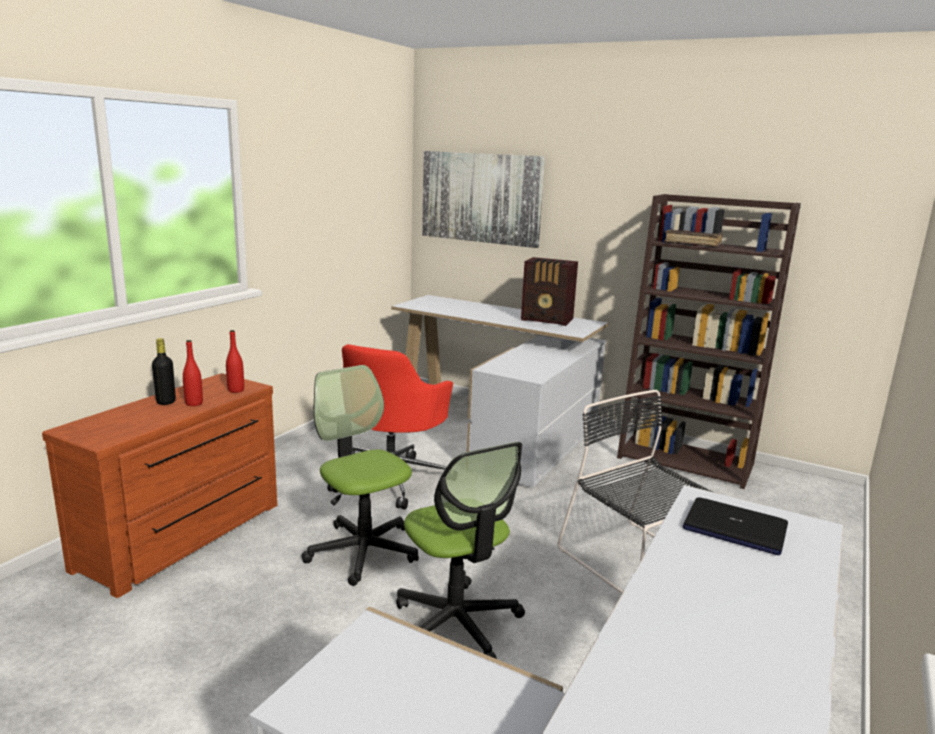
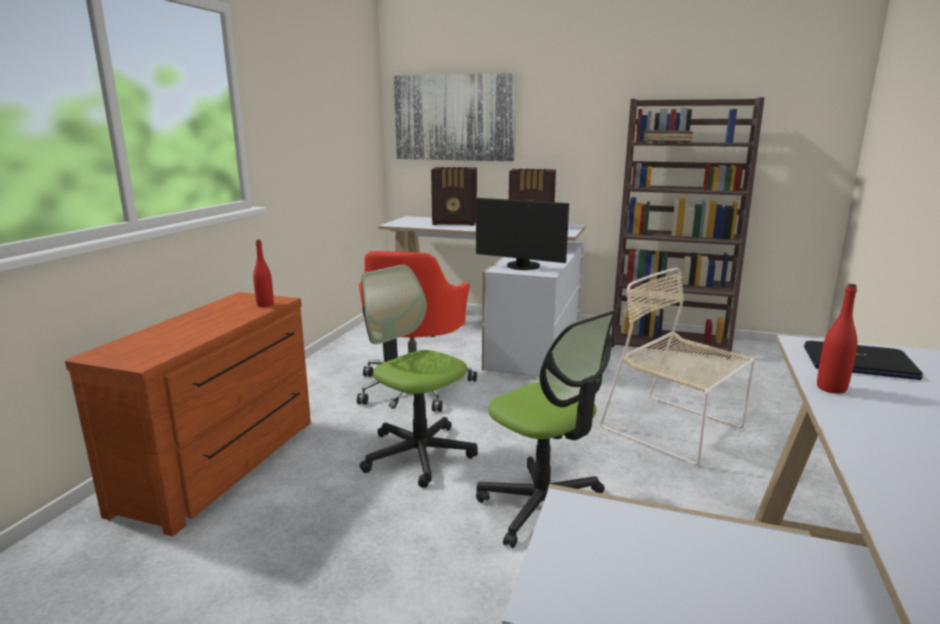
camera: 10 degrees left, 0 degrees up
(166, 402) = (195, 320): black bottle -> none
(194, 403) = (227, 319): red bottle -> red bottle (831, 388)
(471, 308) = (455, 223): none -> radio
(514, 367) = (522, 267): none -> monitor
(636, 561) = (676, 429): black chair -> beige chair

